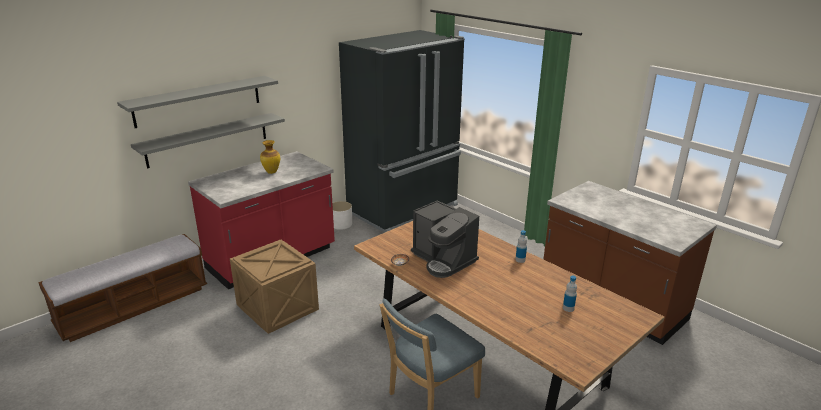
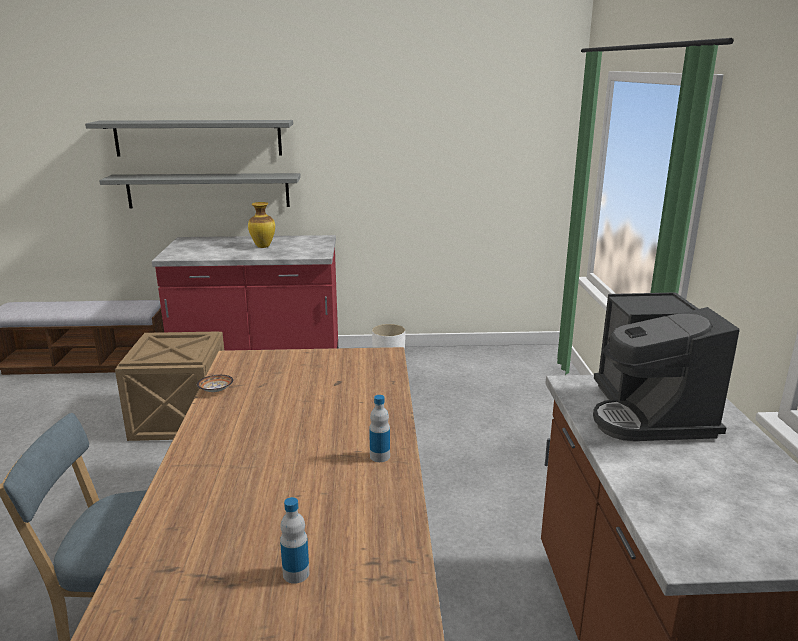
camera: 40 degrees right, 5 degrees down
(405, 209) = (494, 366): black fridge -> none
(443, 260) = (275, 408): coffee machine -> coffee machine (649, 413)

